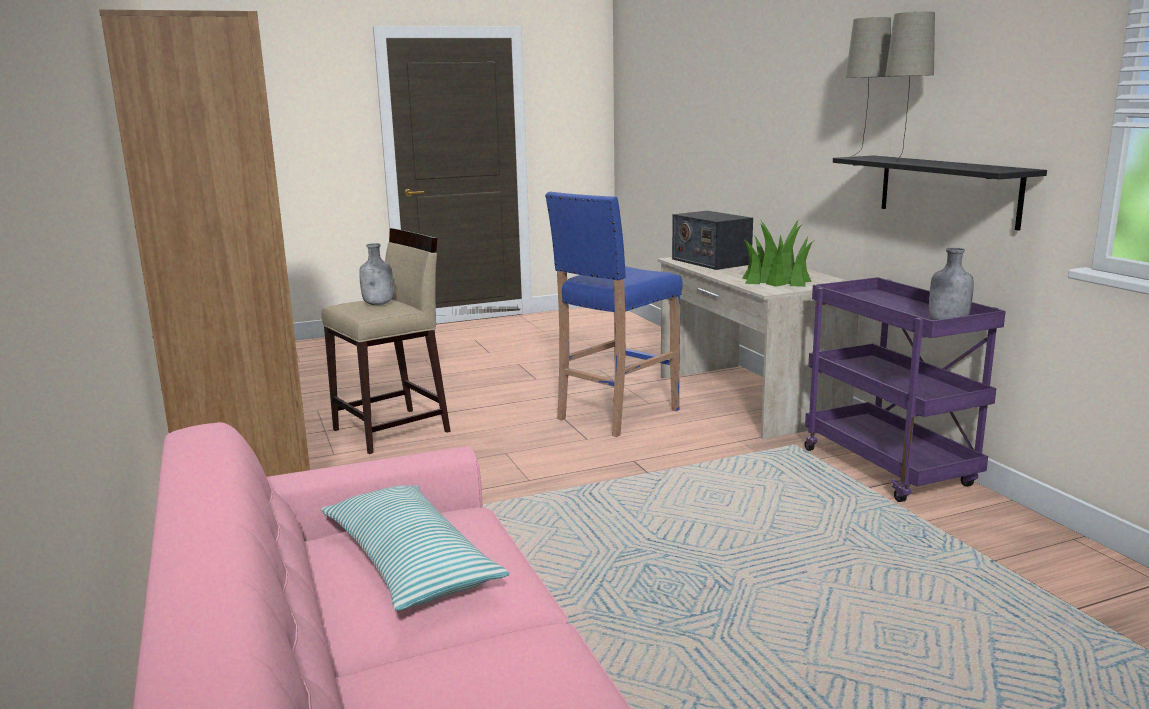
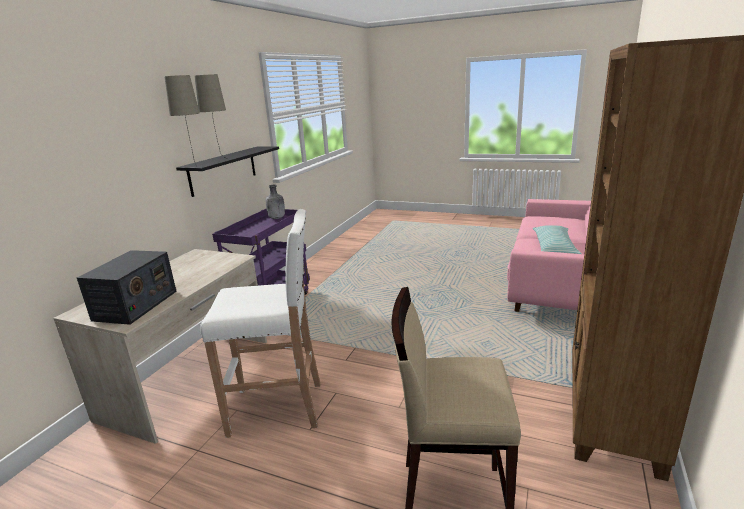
camera: 135 degrees left, 5 degrees up
(379, 304) = (457, 381): grey bottle -> none
(616, 415) = (279, 408): blue stool -> white stool
(777, 279) = (201, 265): potted plant -> none

